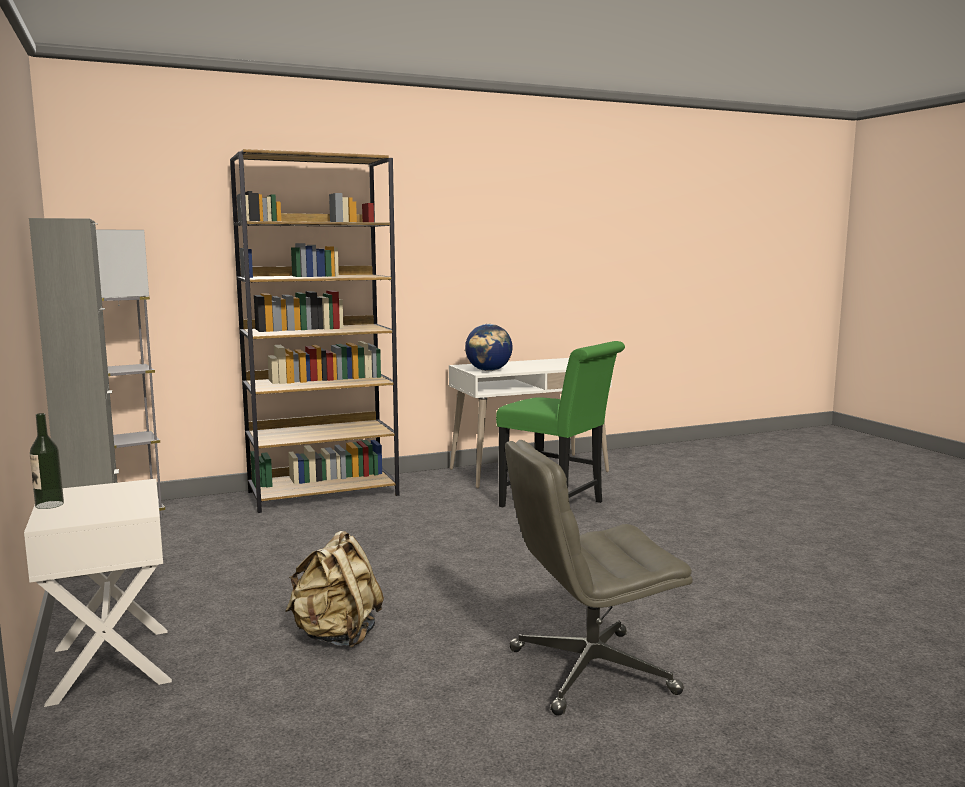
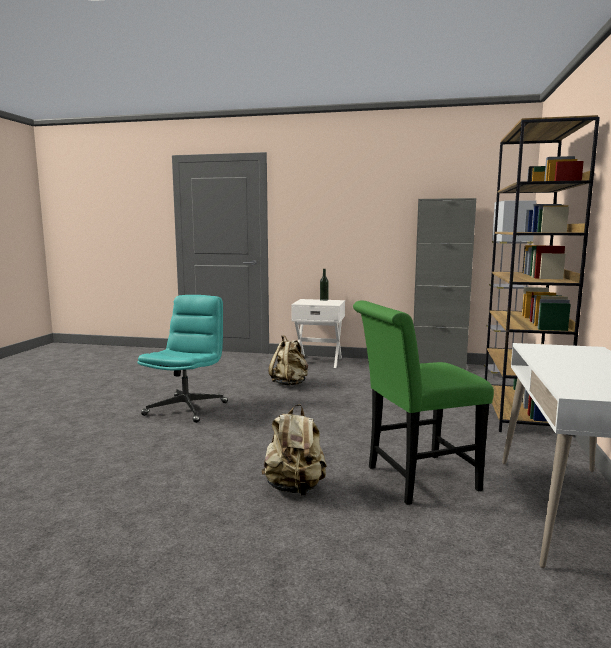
camera: 125 degrees right, 0 degrees up
(489, 371) = (542, 349): globe -> none
(589, 672) = (186, 408): grey office chair -> turquoise office chair
(652, 534) = (295, 488): none -> beige backpack

